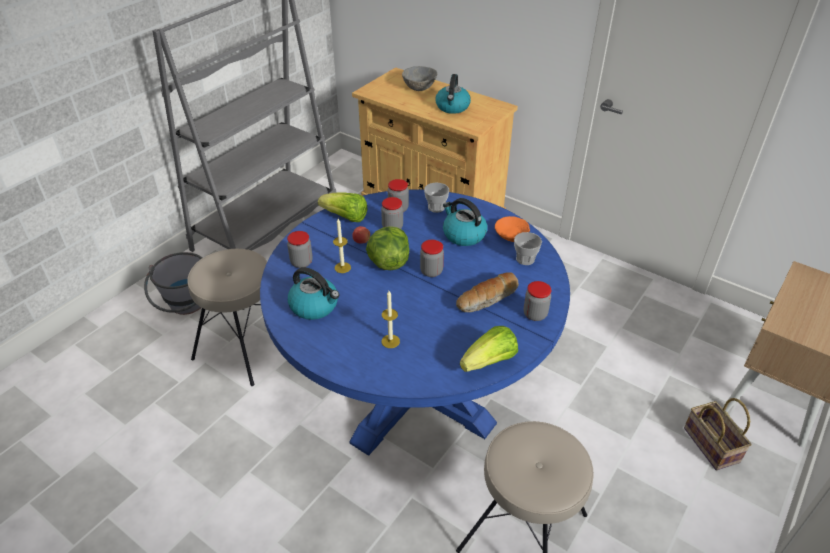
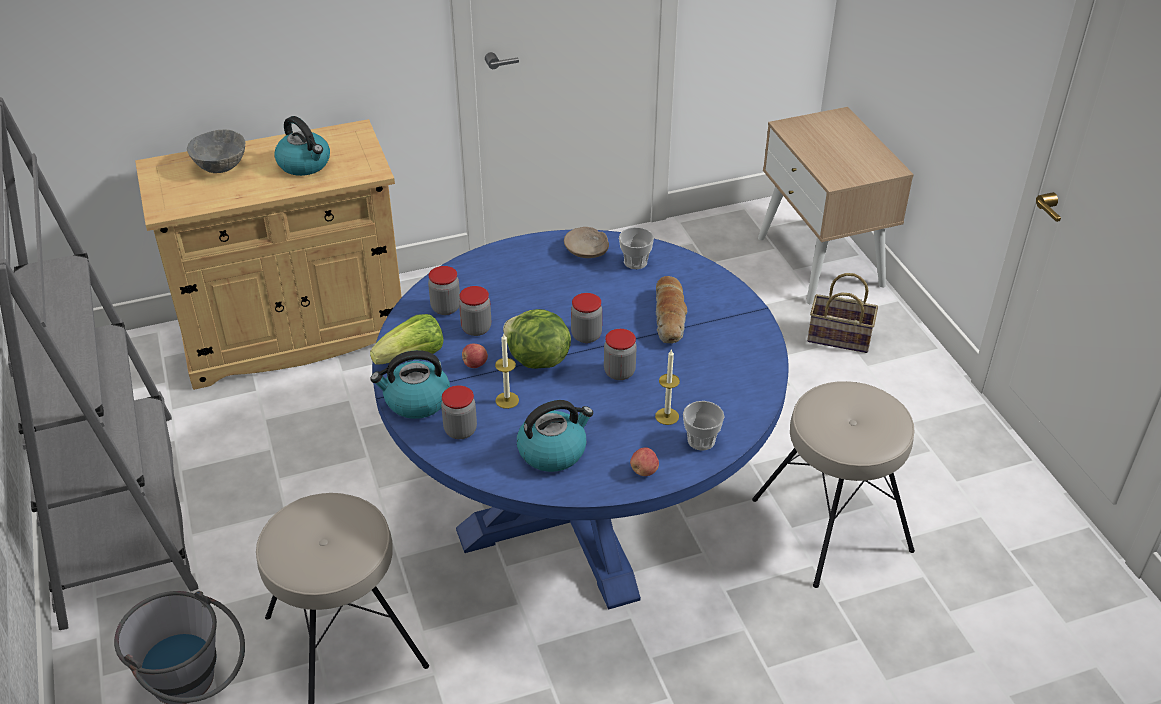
camera: 55 degrees left, 0 degrees up
(330, 354) = (644, 471): none -> apple
(436, 207) = (478, 278): cup -> cup (701, 440)
(463, 235) = (549, 283): kettle -> kettle (416, 401)
(489, 362) = (758, 361): lettuce -> none
(511, 235) = (587, 250): orange bowl -> beige bowl
(535, 314) = (722, 299): jar -> jar (619, 372)

